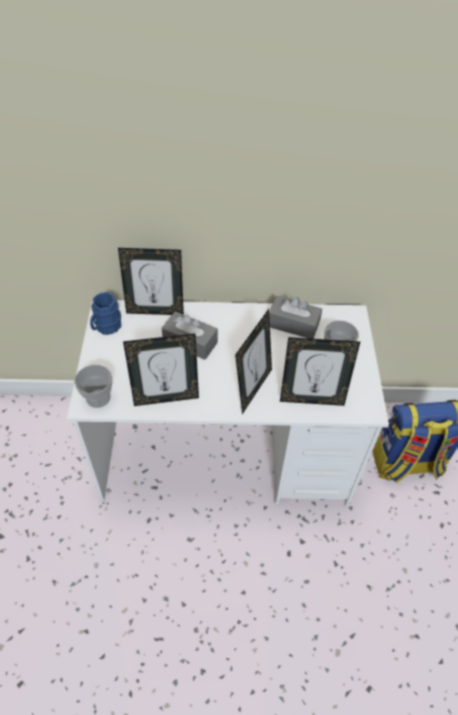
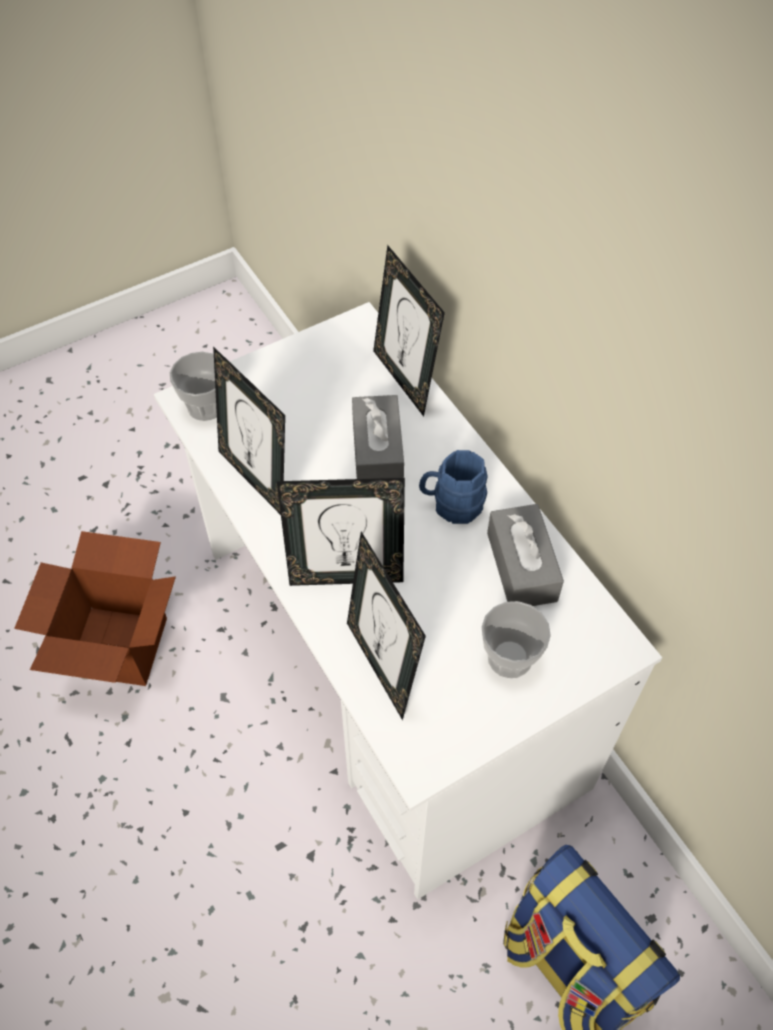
camera: 60 degrees right, 5 degrees up
(106, 327) = (330, 344): blue mug -> blue mug (451, 504)
(118, 581) = (118, 645): none -> cardboard box

